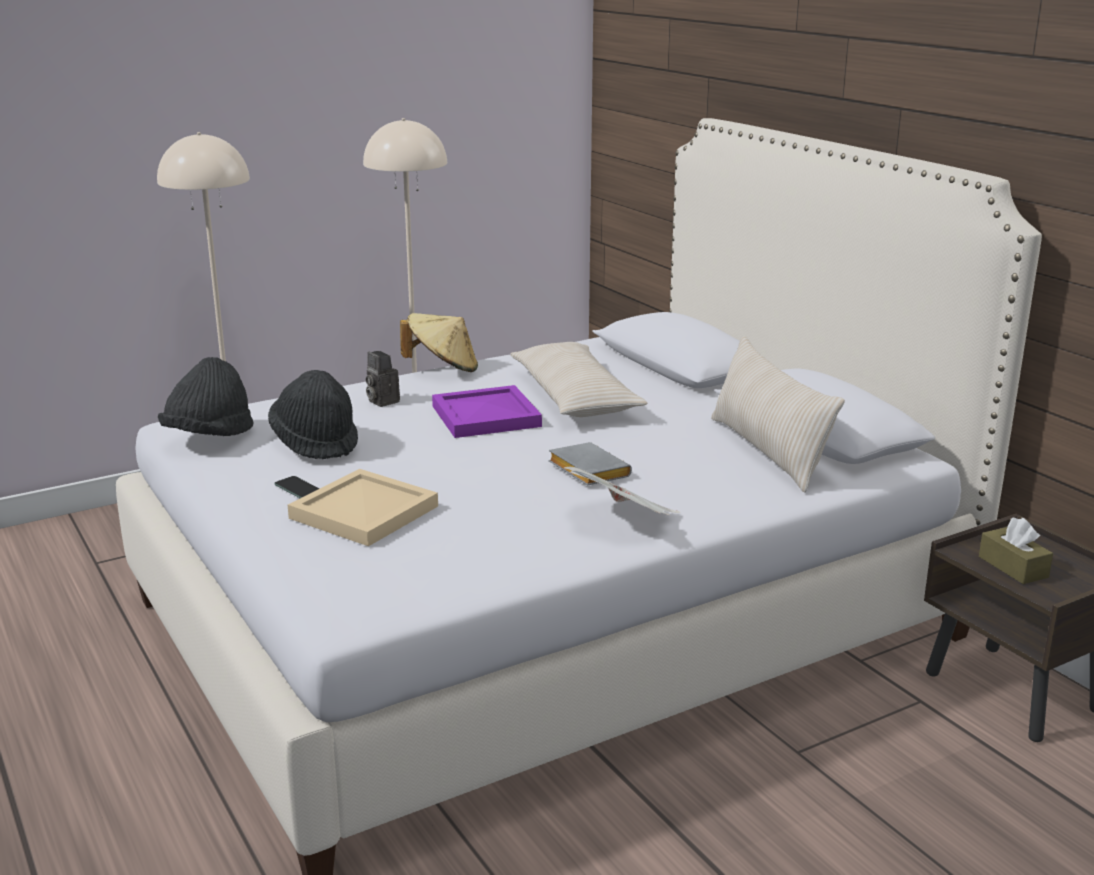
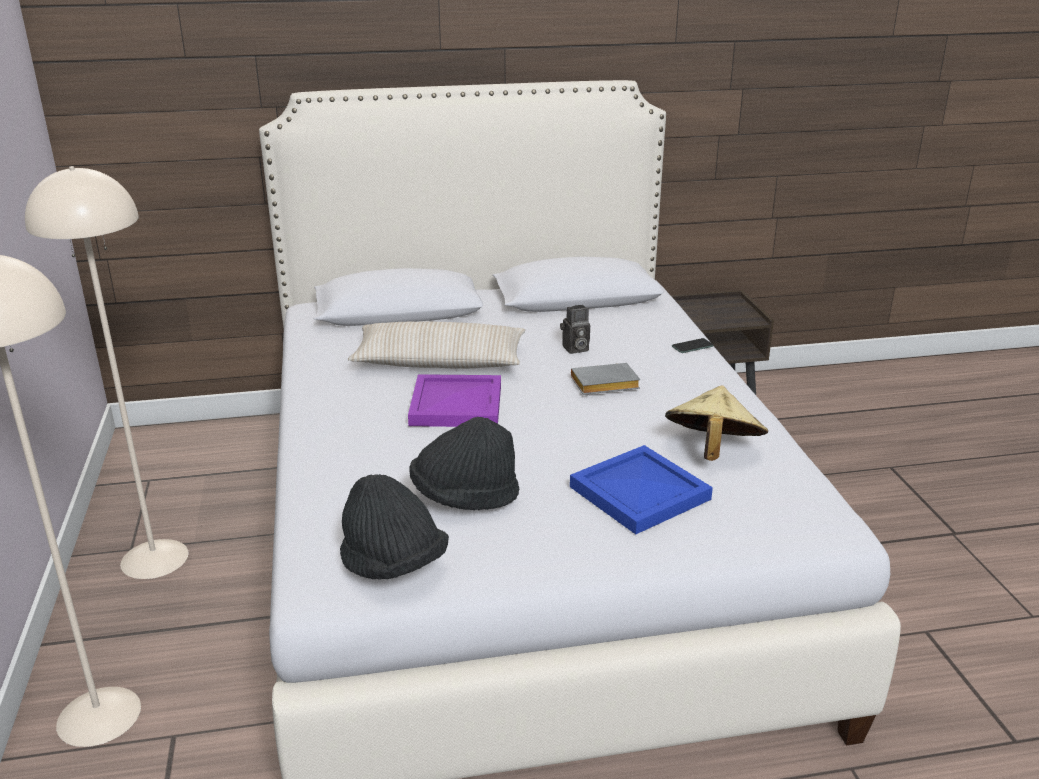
camera: 70 degrees left, 5 degrees up
(298, 488) = (567, 522): phone -> phone (692, 346)
(364, 513) = (642, 493): beige tray -> blue tray
(381, 401) = (367, 450): camera -> camera (574, 349)
(442, 368) = (302, 407): beige hat -> beige hat (712, 451)
(623, 520) = (700, 389): newspaper -> none
(768, 451) = (605, 319): beige pillow -> none
(1013, 567) = (714, 318): brown tissue box -> none

